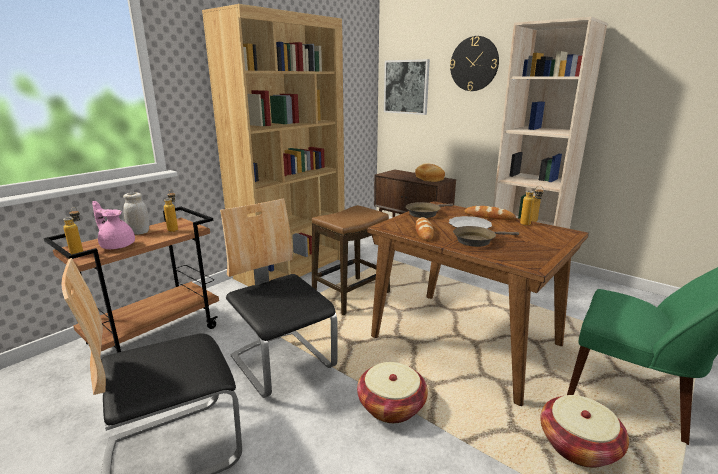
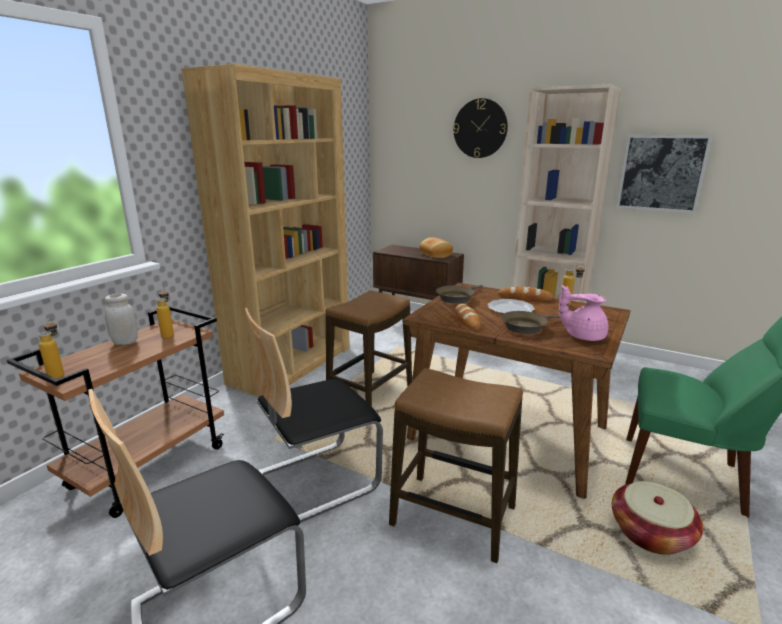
camera: 10 degrees left, 0 degrees up
(117, 245) = (104, 361): pink teapot -> pink teapot (583, 336)
(283, 362) = (316, 480): chair -> chair turned 75 degrees counterclockwise
(391, 406) = (452, 516): basket -> stool
(406, 87) = (403, 152): picture -> picture (661, 173)

